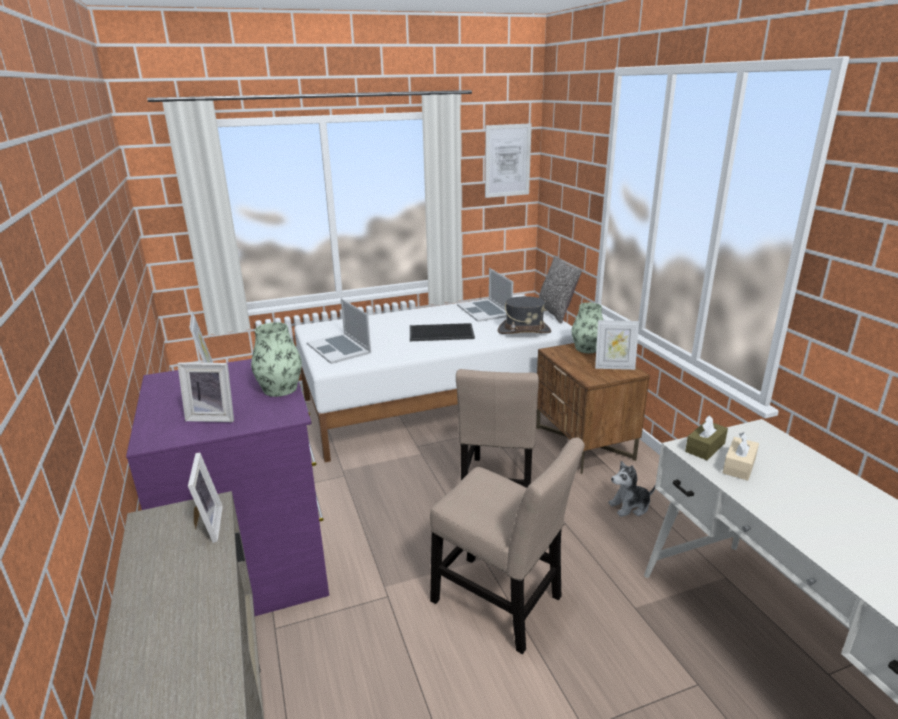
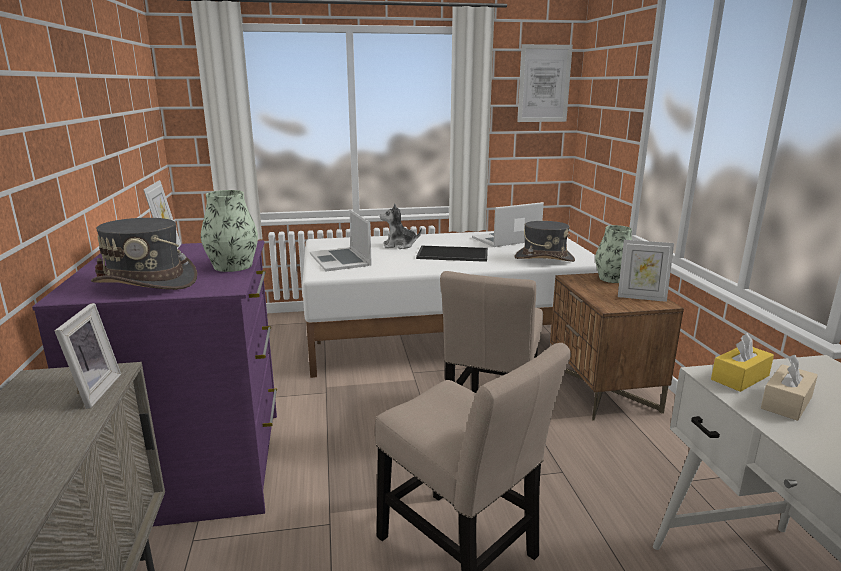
camera: 10 degrees right, 5 degrees down
(213, 416) = (146, 282): picture frame -> grey hat
(484, 310) = (506, 239): laptop -> laptop turned 75 degrees clockwise
(555, 313) = (585, 246): pillow -> none
(630, 506) = (647, 463): plush toy -> plush toy (399, 245)
(705, 447) = (740, 378): brown tissue box -> yellow tissue box

